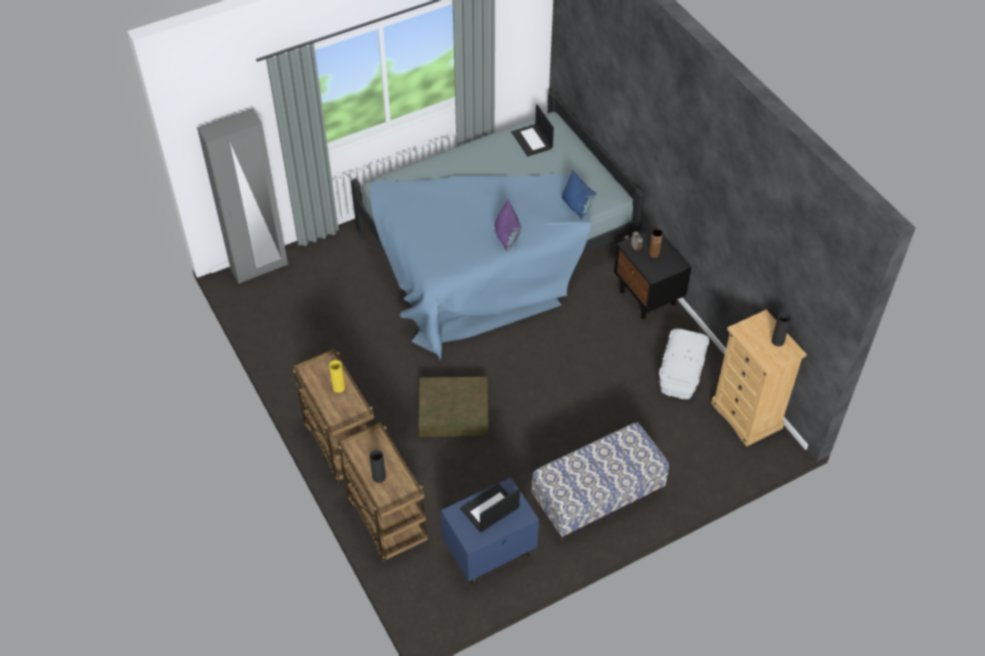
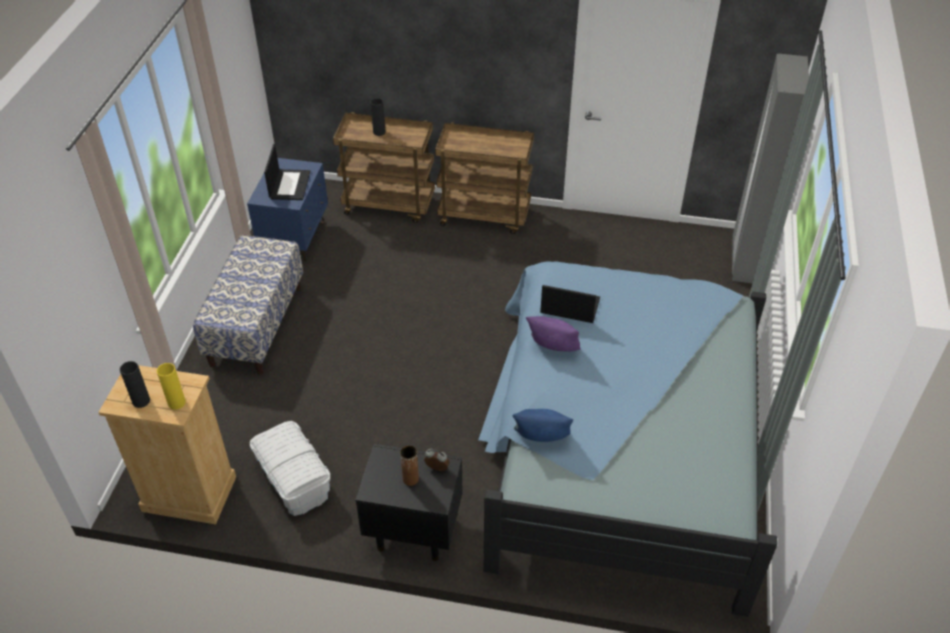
camera: 130 degrees right, 5 degrees down
(338, 387) = (487, 151): yellow vase -> yellow vase (176, 403)
(453, 411) = (443, 293): brown storage box -> none
(532, 140) = (701, 477): laptop -> laptop (569, 306)

